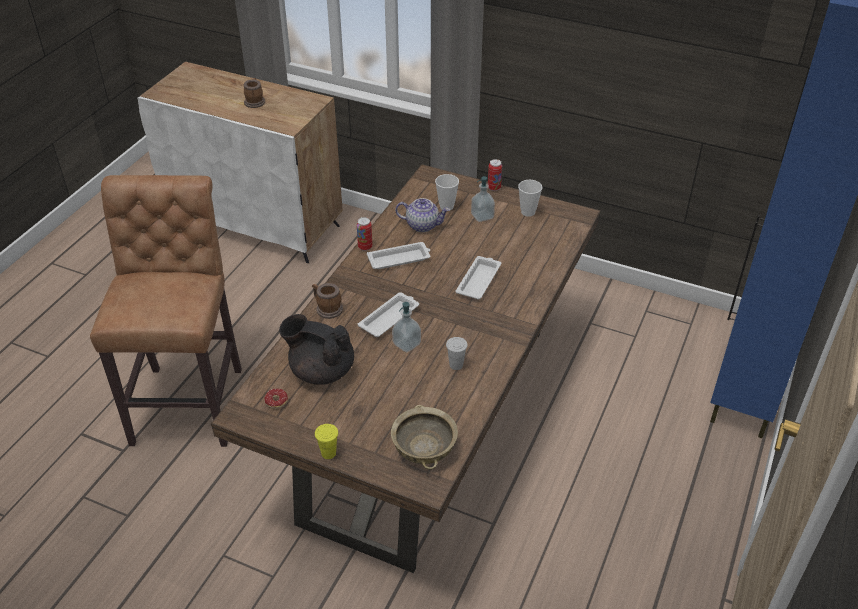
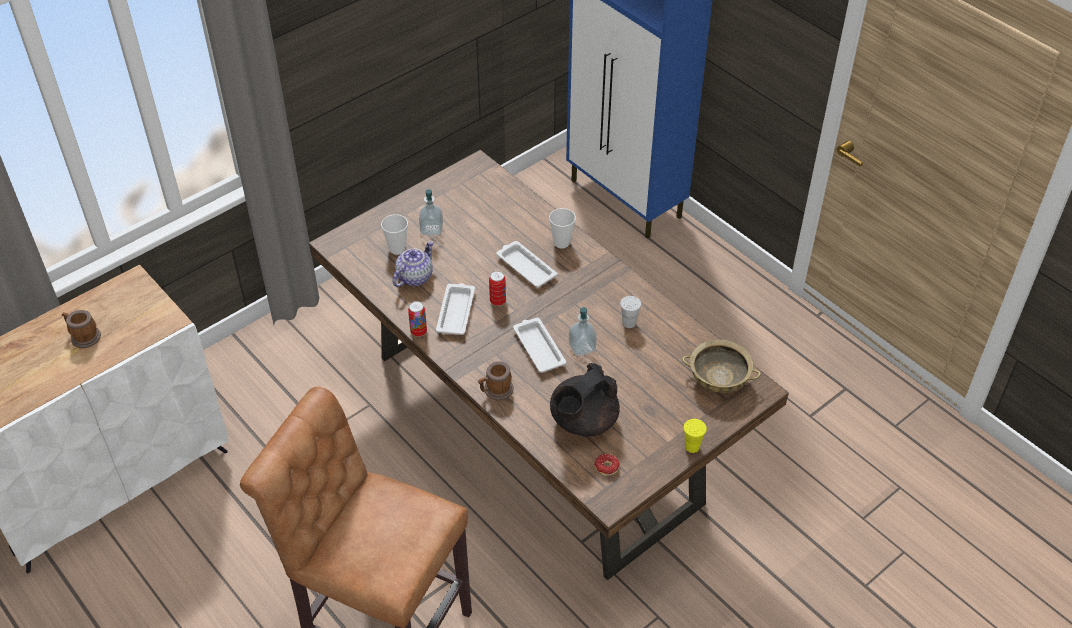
camera: 65 degrees left, 5 degrees up
(494, 188) = (393, 204): can -> can (497, 301)
(528, 212) = (448, 196): cup -> cup (561, 243)

